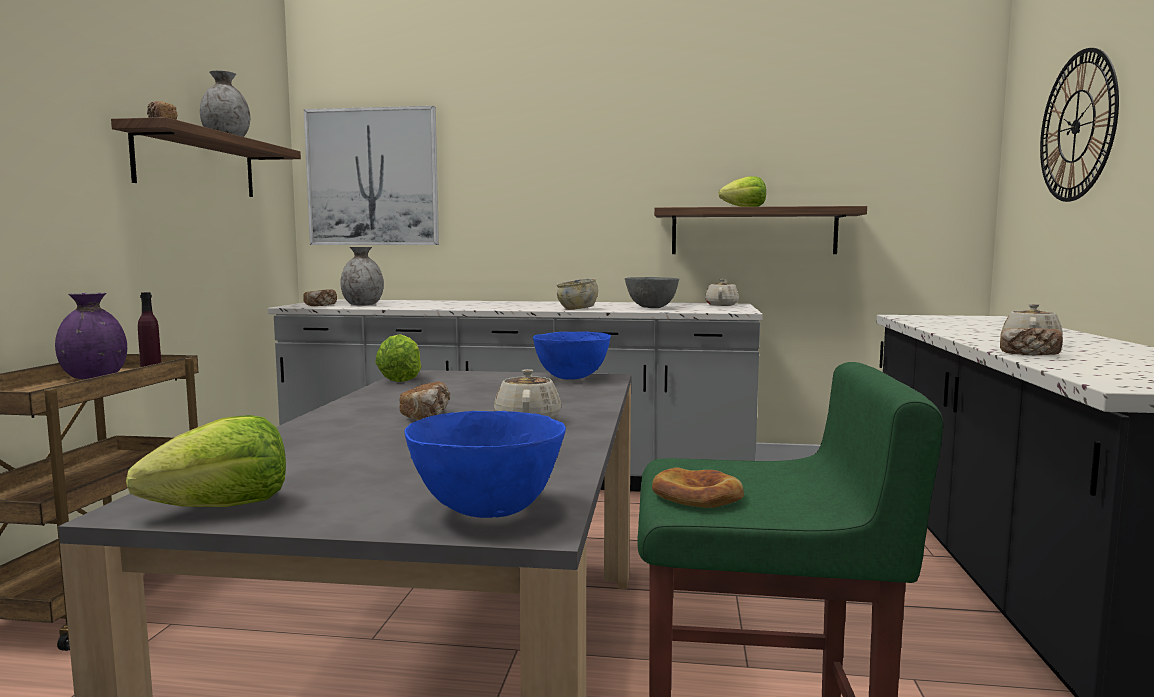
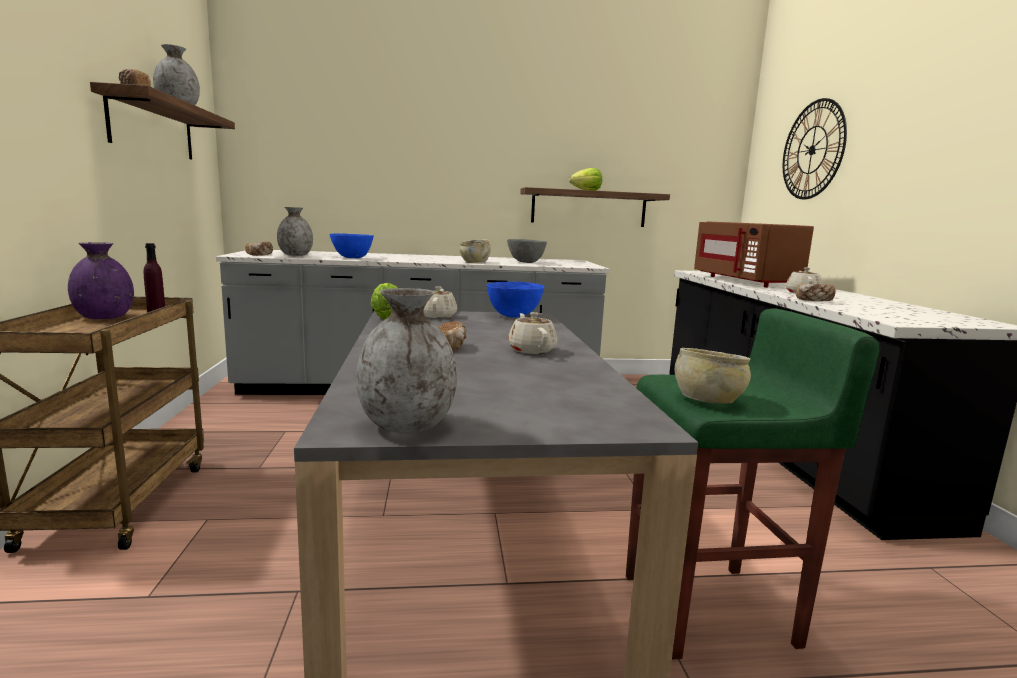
camera: 15 degrees left, 5 degrees up
(223, 507) = (408, 425): lettuce -> grey vase
(372, 177) = (291, 148): picture -> none
(488, 511) = (603, 417): blue bowl -> blue bowl (352, 258)
(697, 495) = (708, 400): bread -> beige bowl
(721, 305) = (569, 261): beige teapot -> beige teapot (438, 316)
(965, 328) = (746, 281): none -> brown microwave

